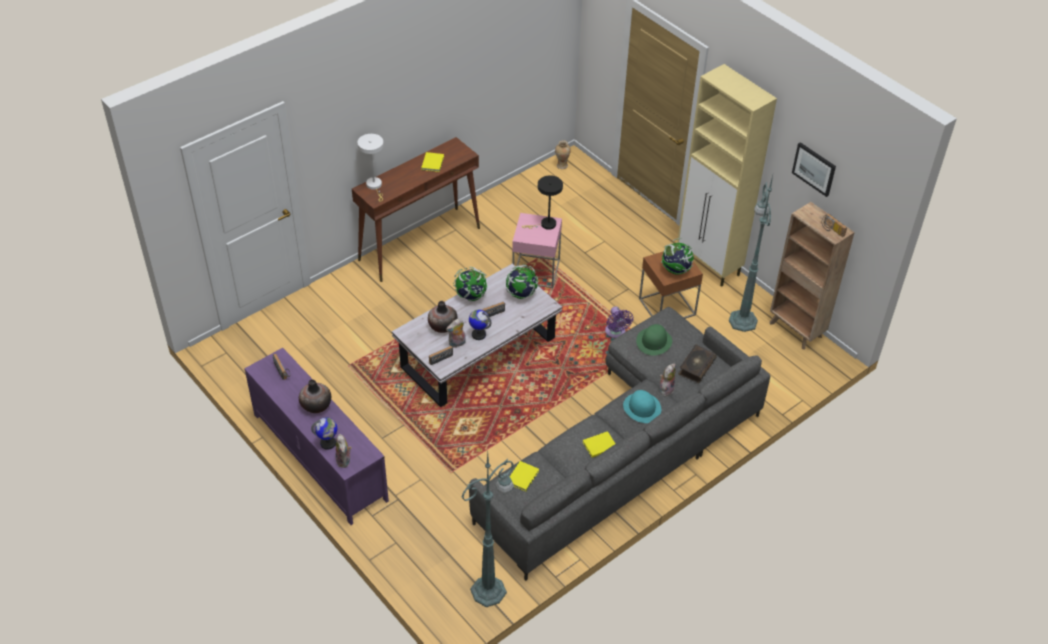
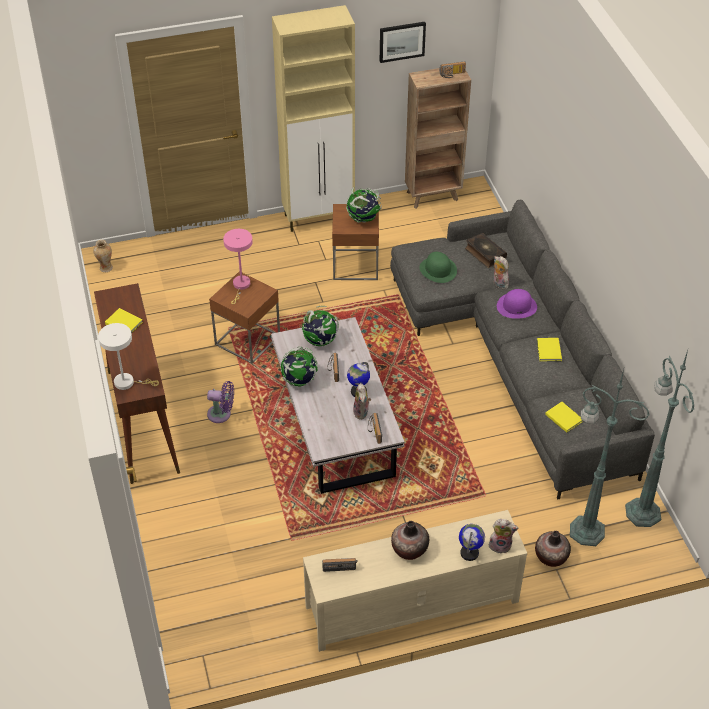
camera: 65 degrees left, 0 degrees up
(319, 456) = (411, 604): purple tv stand -> beige tv stand
(442, 326) = (330, 416): vase -> vase (551, 557)
(536, 271) = (247, 340): pink side table -> brown side table
(545, 225) = (241, 286): black table lamp -> pink table lamp
(616, 332) = (368, 311): purple fan -> purple fan (221, 414)
(642, 408) = (517, 306): turquoise hat -> purple hat
(743, 319) = (401, 222): green floor lamp -> green floor lamp (585, 530)

